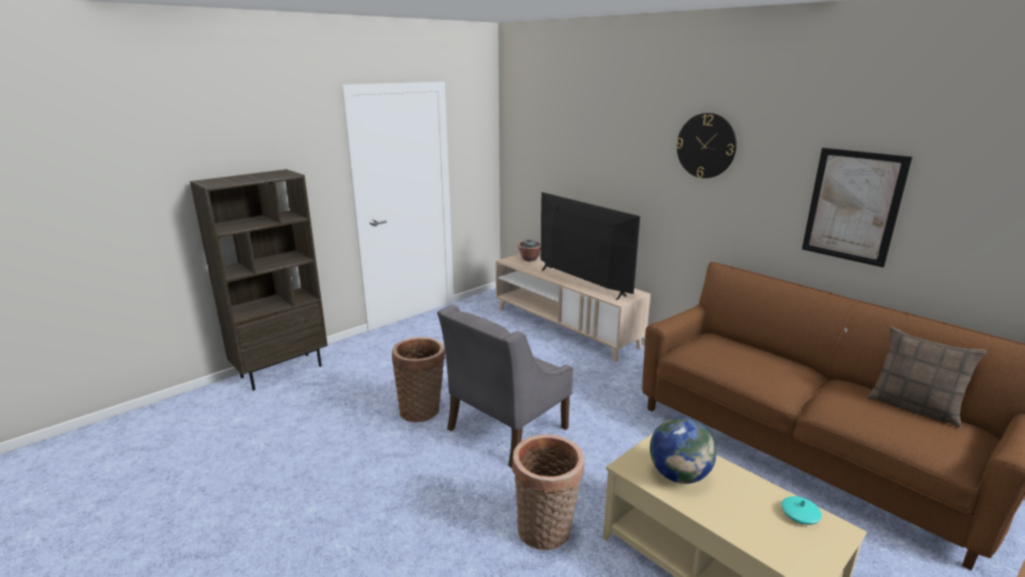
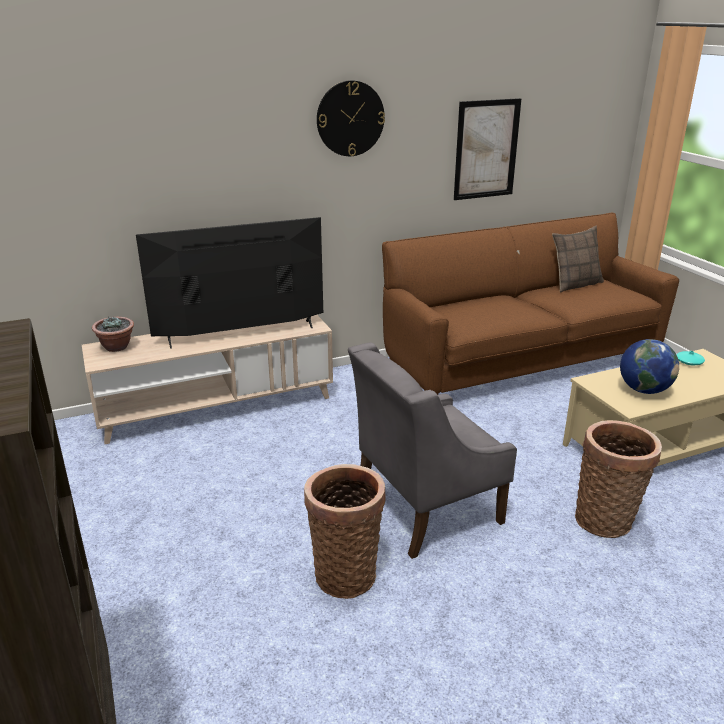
camera: 70 degrees left, 5 degrees up
(506, 429) = (425, 506): grey armchair -> grey armchair turned 90 degrees clockwise

